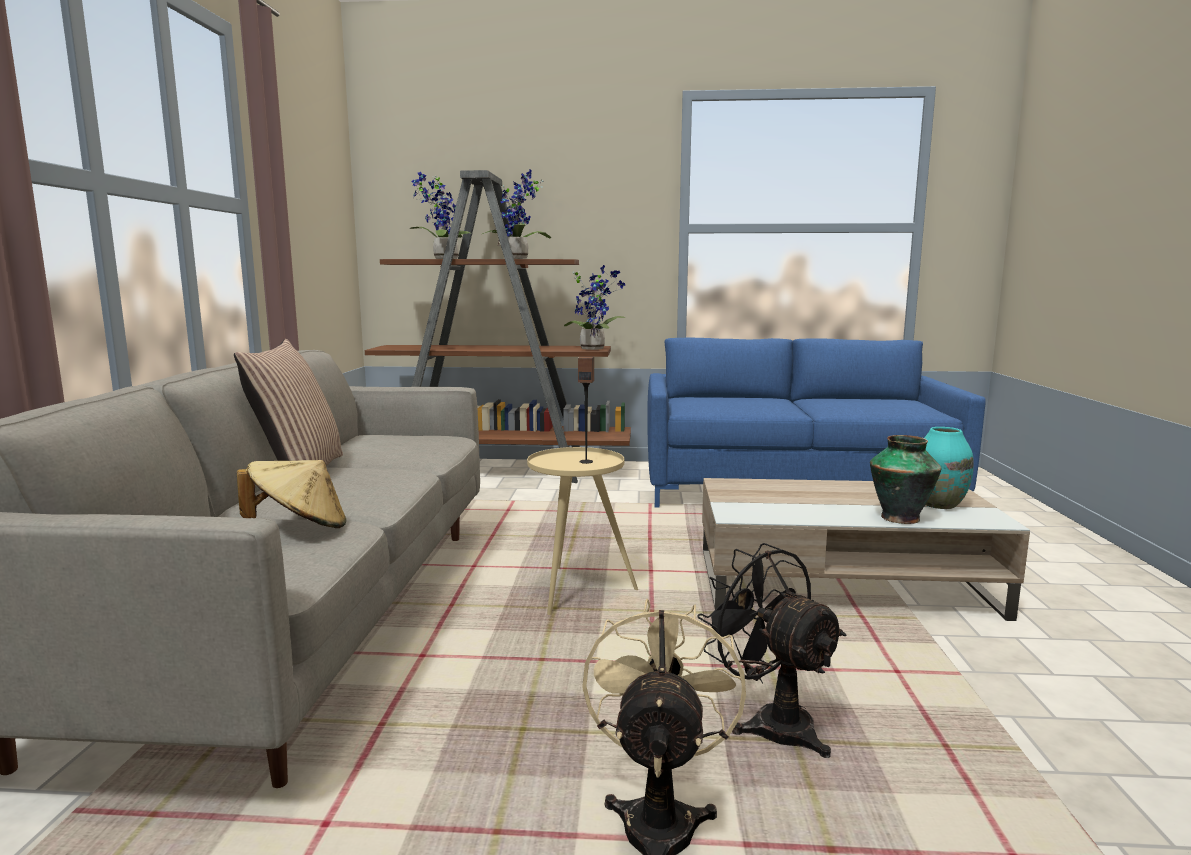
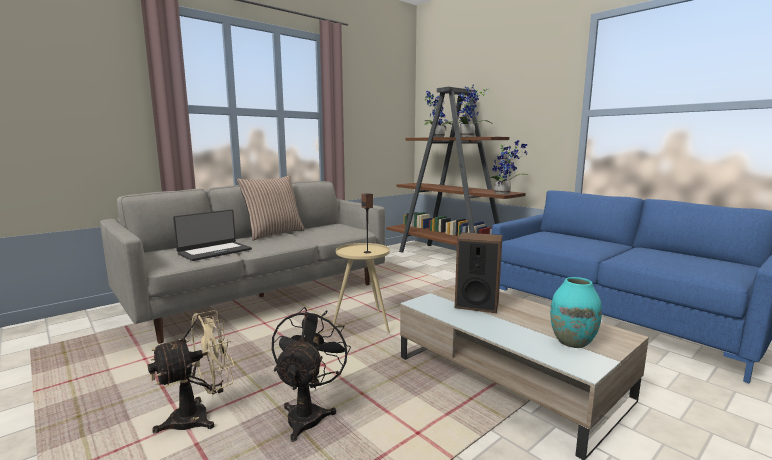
camera: 45 degrees right, 0 degrees up
(299, 528) = (214, 251): beige hat -> laptop
(788, 498) = (476, 304): none -> speaker
(900, 517) = (514, 338): vase -> none

